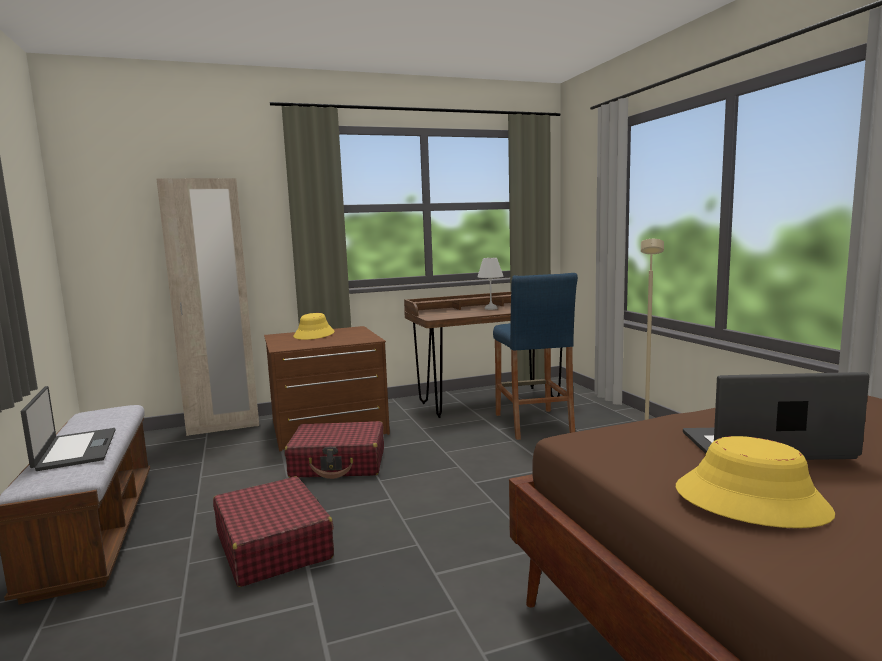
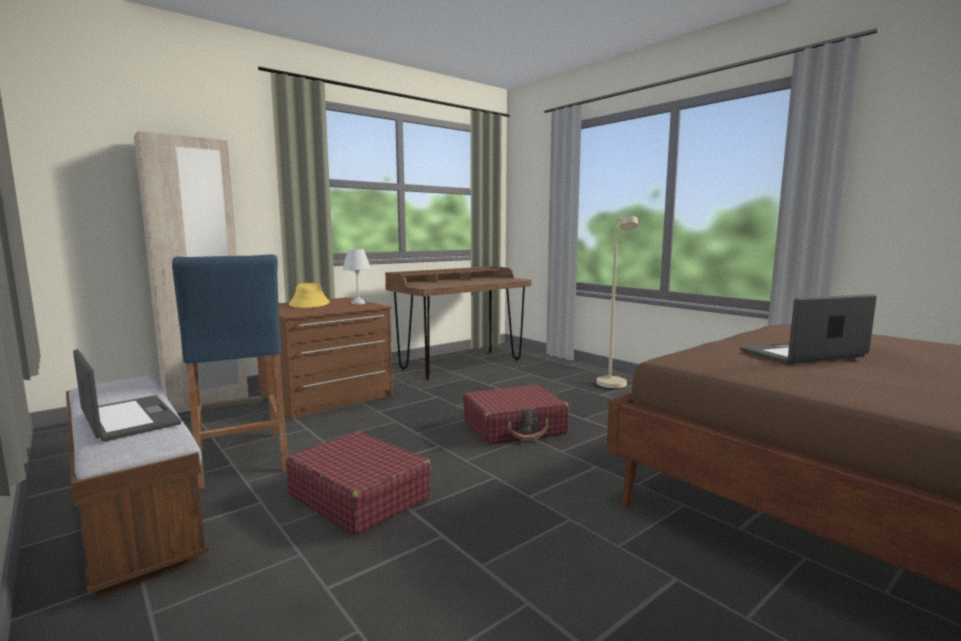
camera: 20 degrees left, 0 degrees up
(338, 463) = (364, 423): red suitcase -> red suitcase (514, 428)
(490, 308) = (463, 281): white table lamp -> white table lamp (358, 303)
(533, 424) = (513, 378): blue stool -> blue stool (240, 458)
(751, 501) = (847, 382): yellow hat -> none

